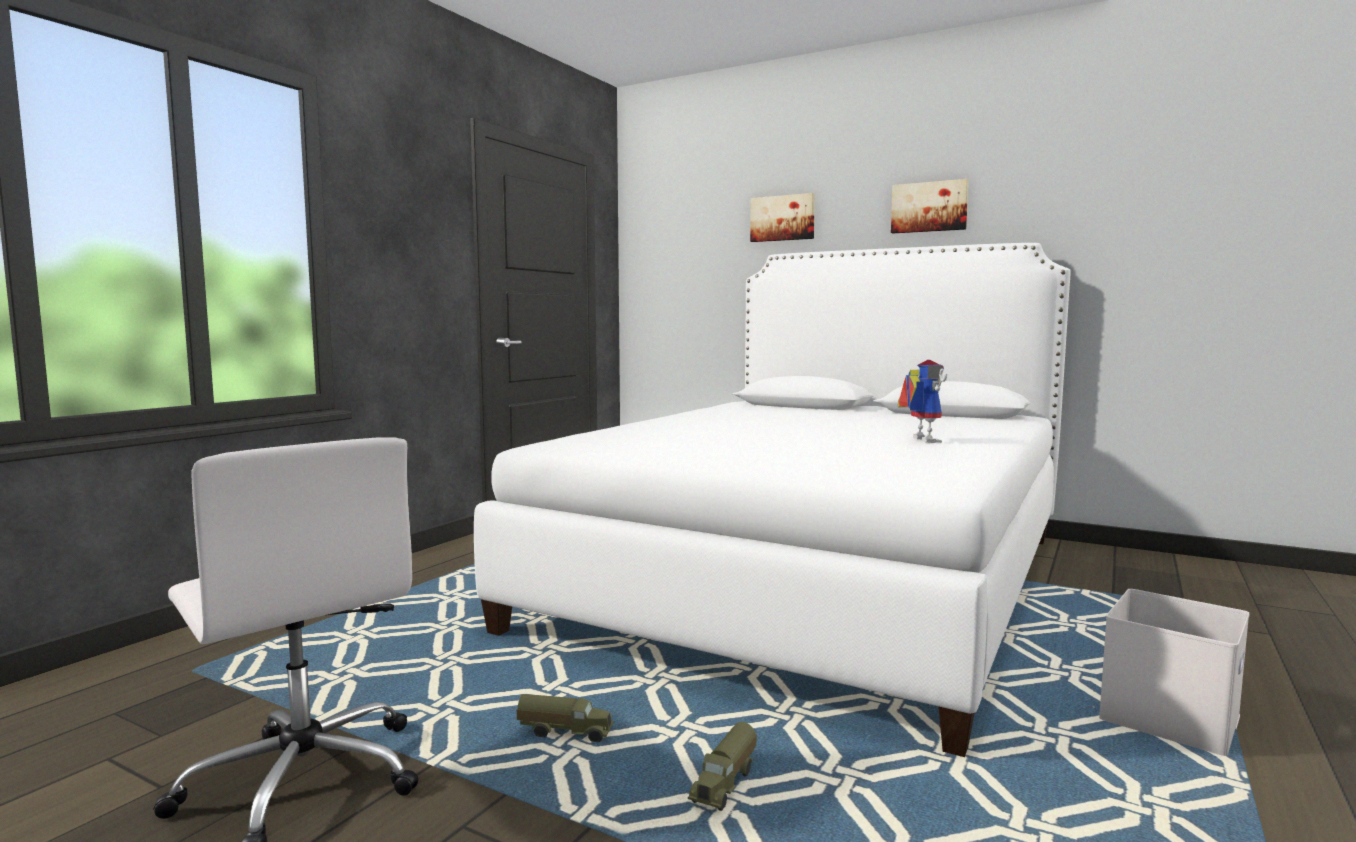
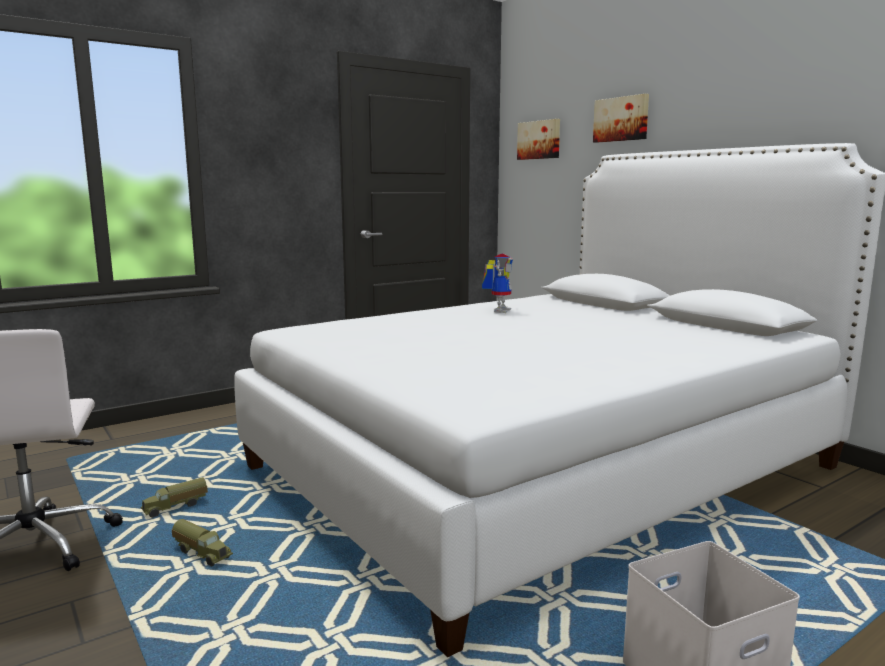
camera: 25 degrees right, 5 degrees up
(726, 784) = (249, 622): toy truck -> toy truck (175, 508)
(920, 440) = (596, 355): toy robot -> toy robot (499, 310)
(929, 207) = (751, 104): picture -> picture (539, 140)

